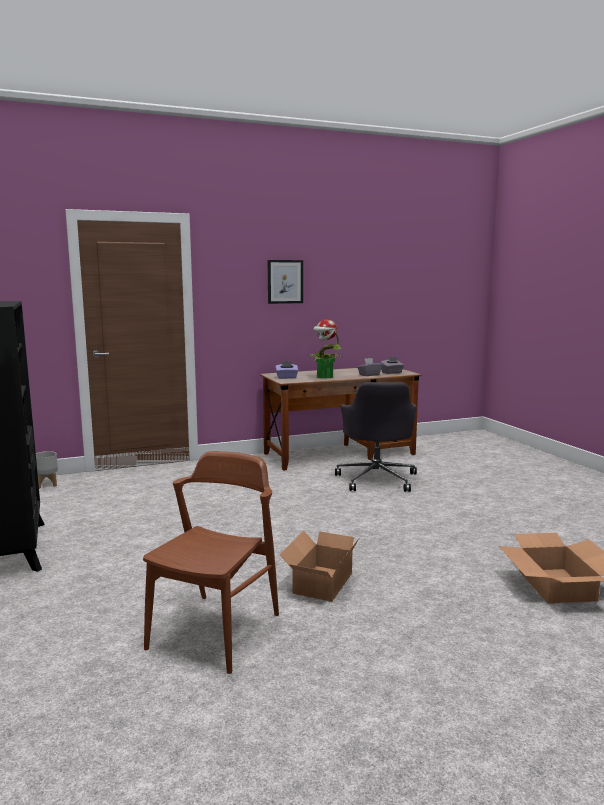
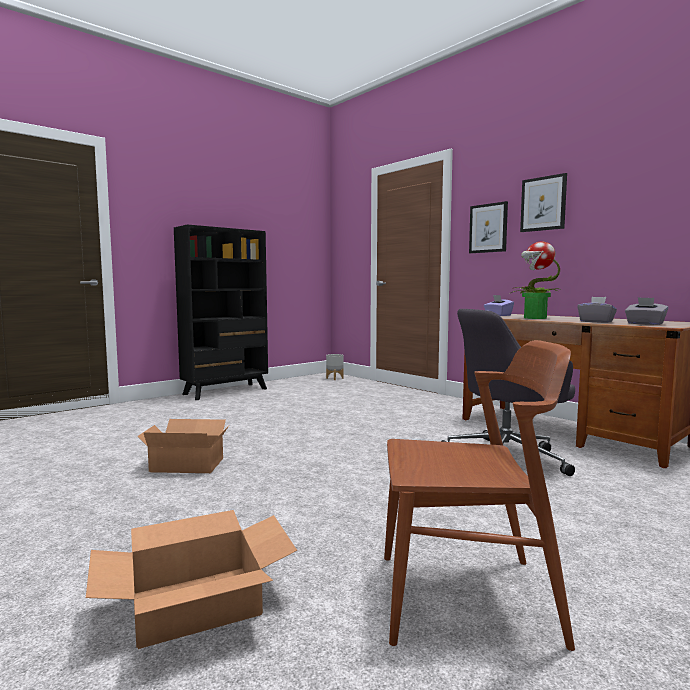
camera: 70 degrees right, 5 degrees down
(215, 630) = (106, 445): brown chair -> brown chair (467, 598)
(236, 298) = (488, 228): none -> picture

